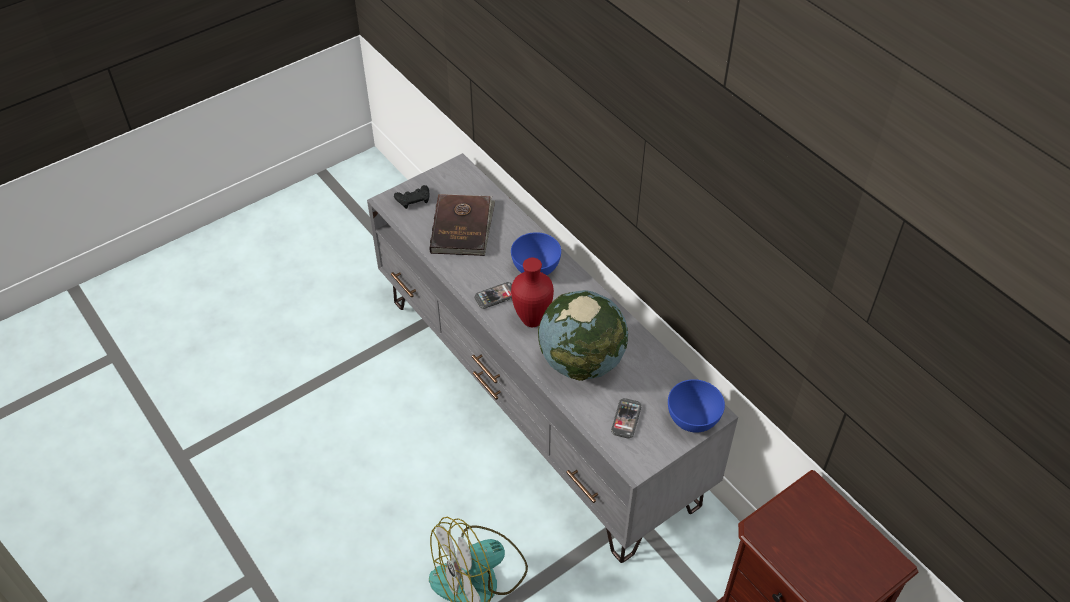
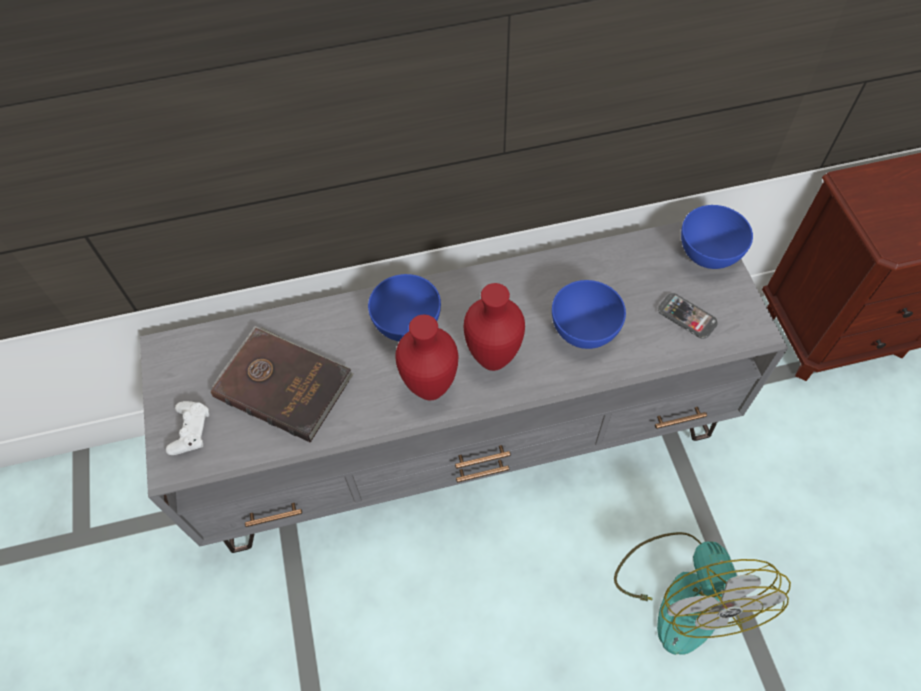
camera: 65 degrees left, 10 degrees up
(413, 199) = (190, 430): black game controller -> white game controller
(495, 296) = (432, 387): phone -> red vase
(582, 362) = (584, 330): globe -> blue bowl

